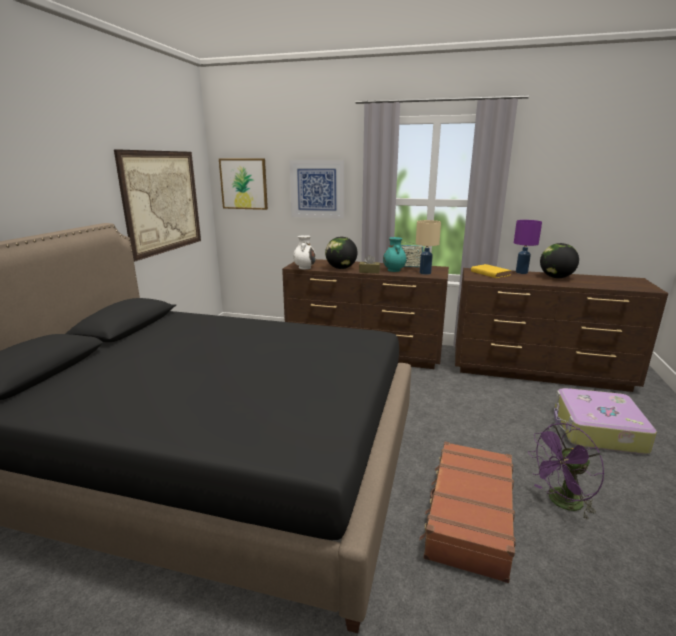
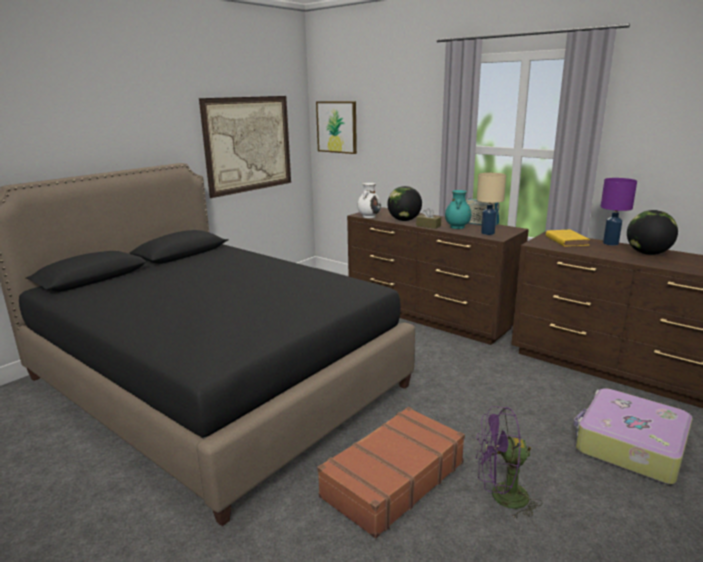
camera: 25 degrees right, 0 degrees up
(317, 189) = (402, 134): picture -> none

